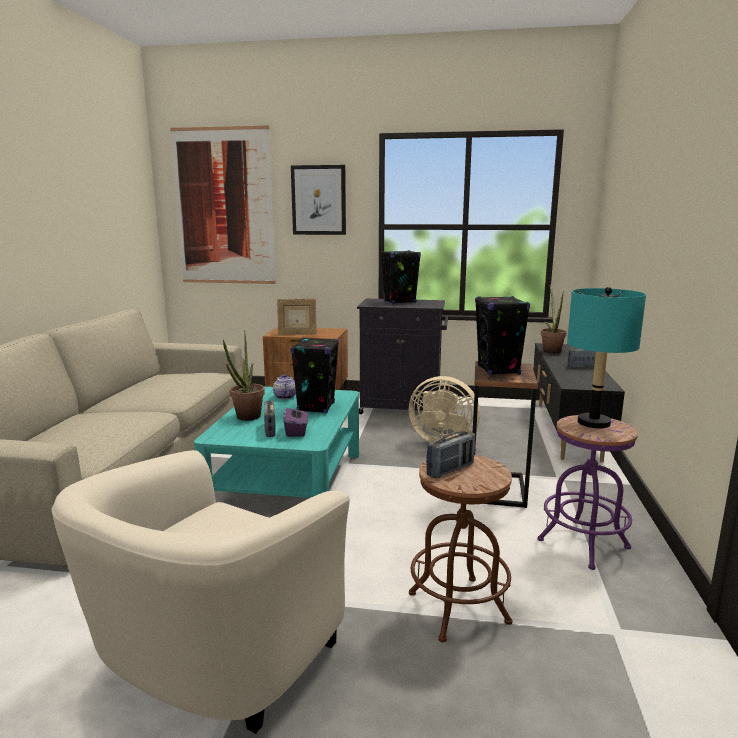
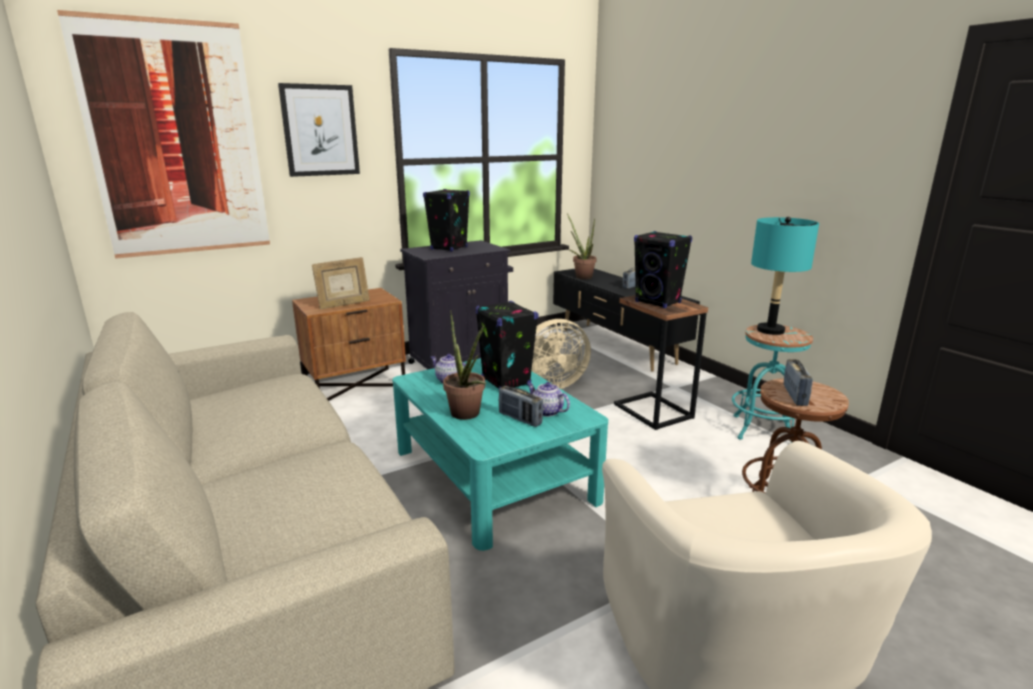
camera: 40 degrees left, 5 degrees up
(296, 431) = (546, 411): purple tissue box -> teapot
(583, 544) = (763, 430): purple stool -> turquoise stool

